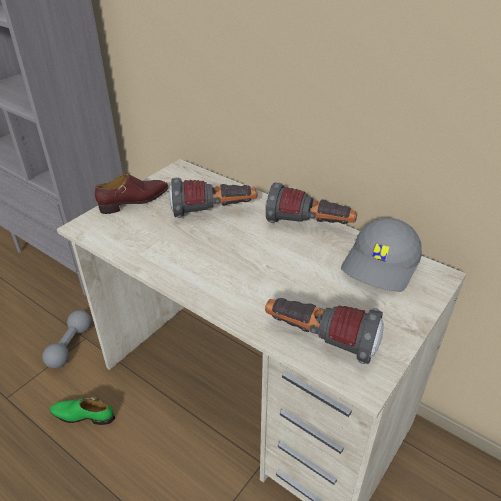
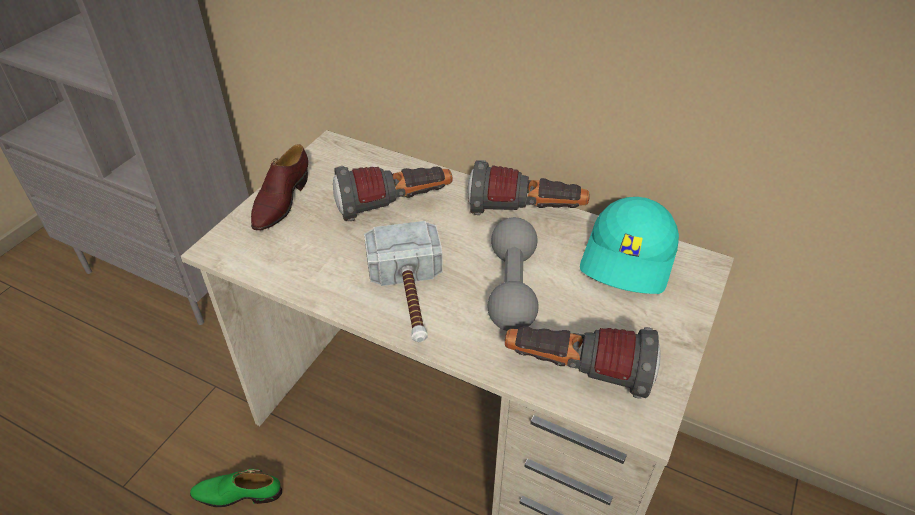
camera: 10 degrees left, 5 degrees up
(70, 346) = (196, 400): grey dumbbell -> grey dumbbell (512, 288)
(135, 201) = (281, 201): brown shoe -> brown shoe turned 150 degrees clockwise
(207, 274) = (410, 298): none -> hammer
(382, 265) = (630, 259): grey cap -> turquoise cap

